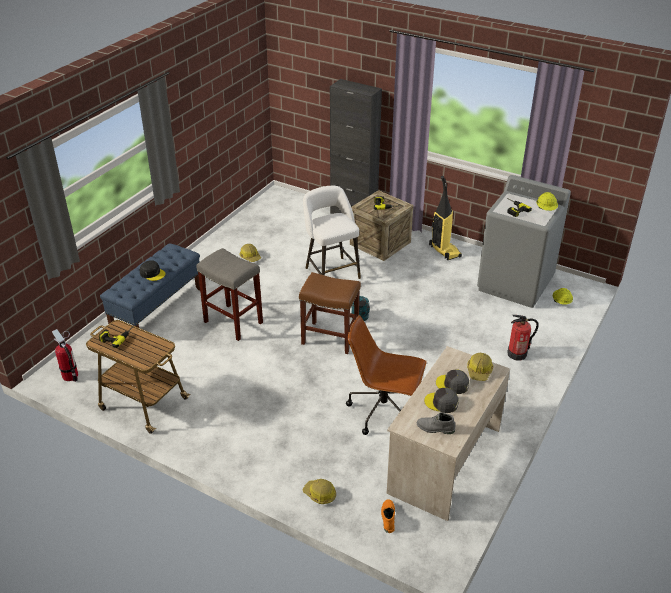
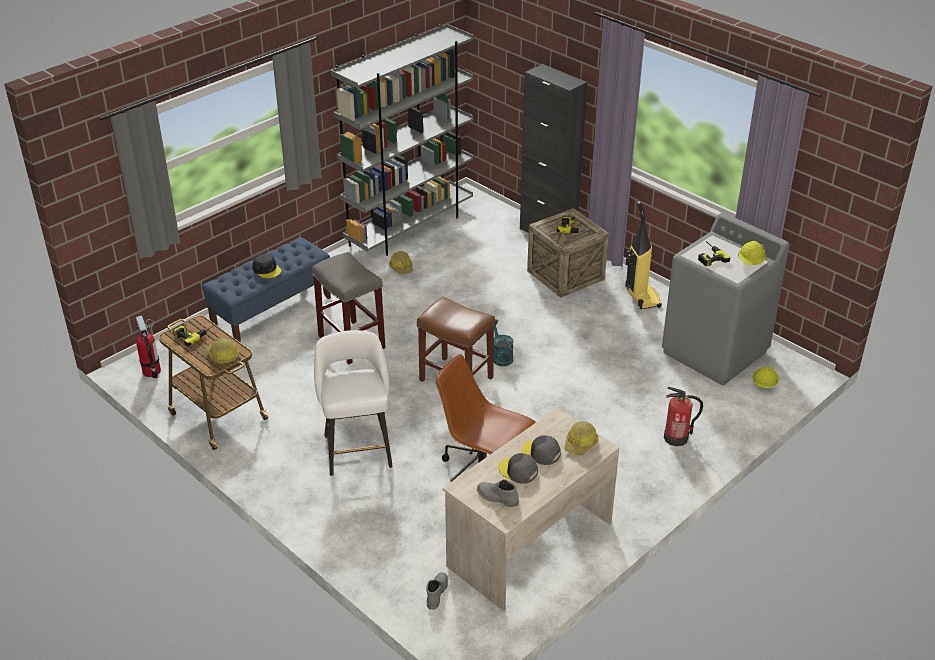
camera: 15 degrees right, 0 degrees up
(244, 225) = (410, 228): none -> grey bookcase
(320, 494) = (371, 552): hard hat -> hard hat (222, 355)
(331, 271) = (490, 300): white stool -> white stool (357, 448)
(387, 517) = (436, 592): orange boot -> grey boot

